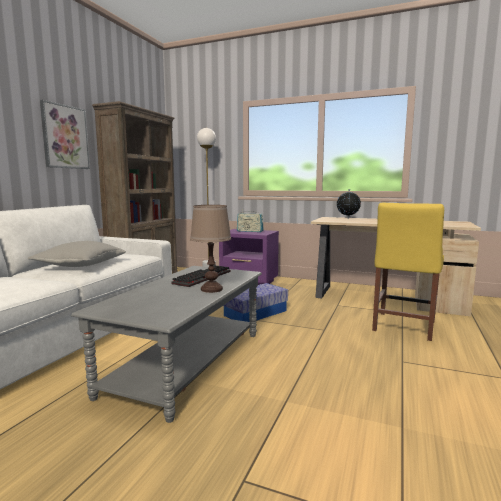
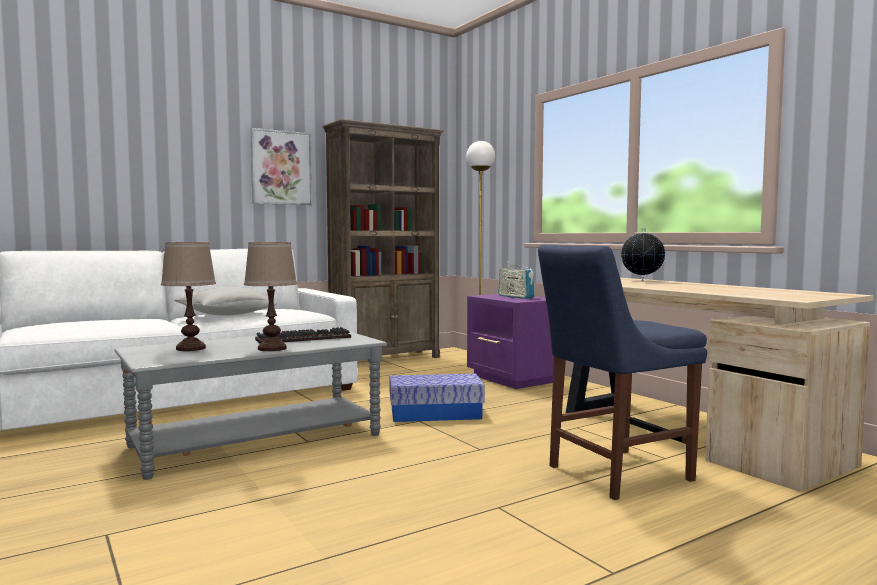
camera: 35 degrees right, 5 degrees down
(149, 300) = (190, 348): none -> brown table lamp
(403, 327) = (613, 474): yellow chair -> blue chair

